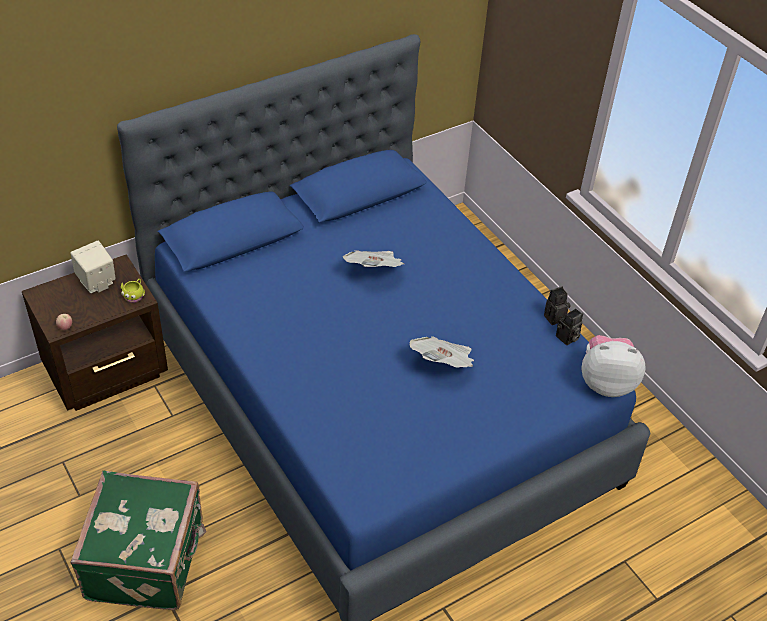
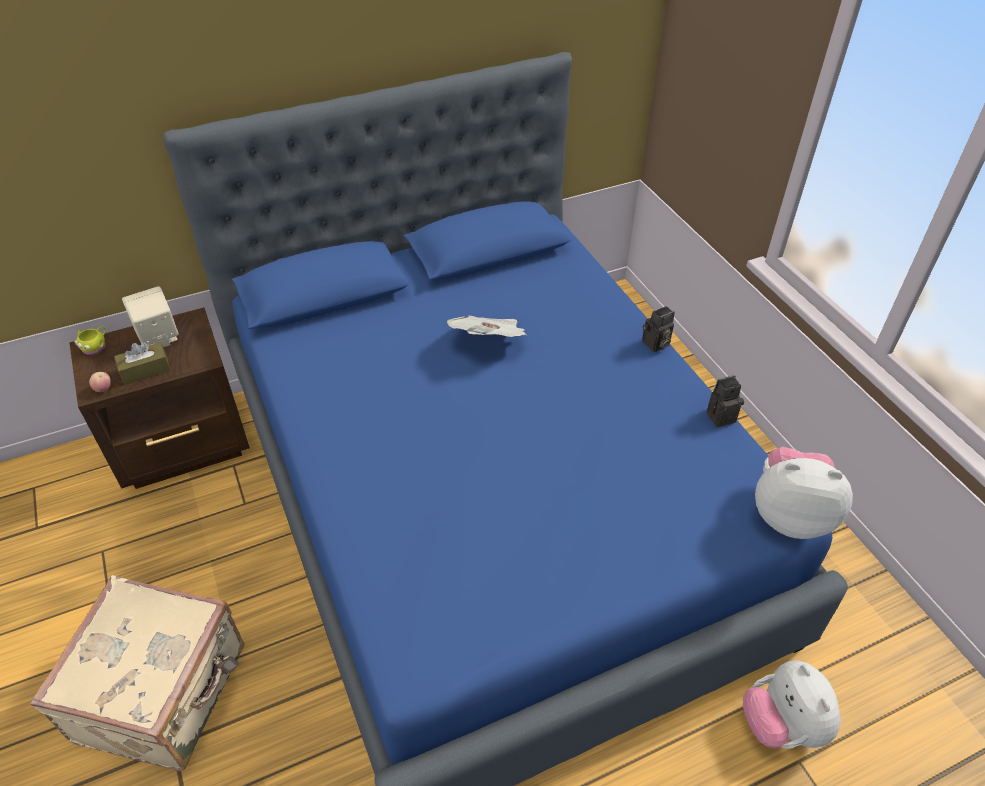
camera: 10 degrees right, 0 degrees up
(95, 310) = (145, 370): none -> brown tissue box
(134, 295) = (198, 356): yellow mug -> yellow mug (96, 346)
(148, 560) = (166, 693): green suitcase -> beige suitcase
(443, 363) = (560, 470): newspaper -> none
(567, 338) = (736, 447): camera -> camera (655, 345)
(611, 538) = (781, 724): none -> plush toy

